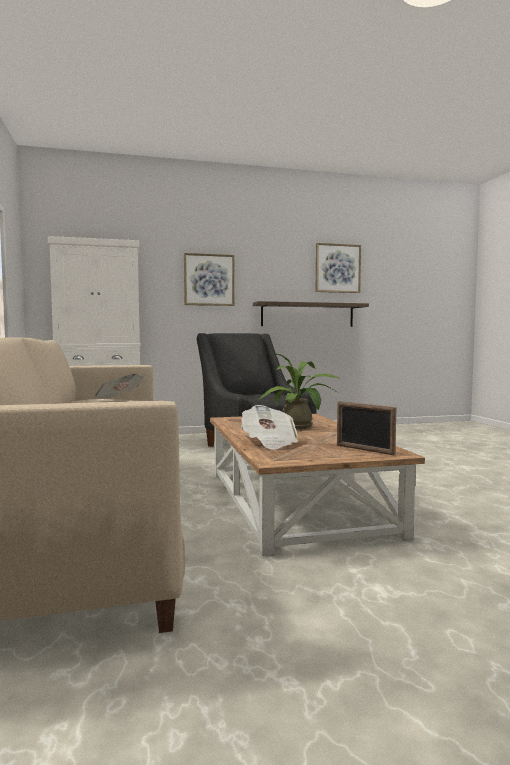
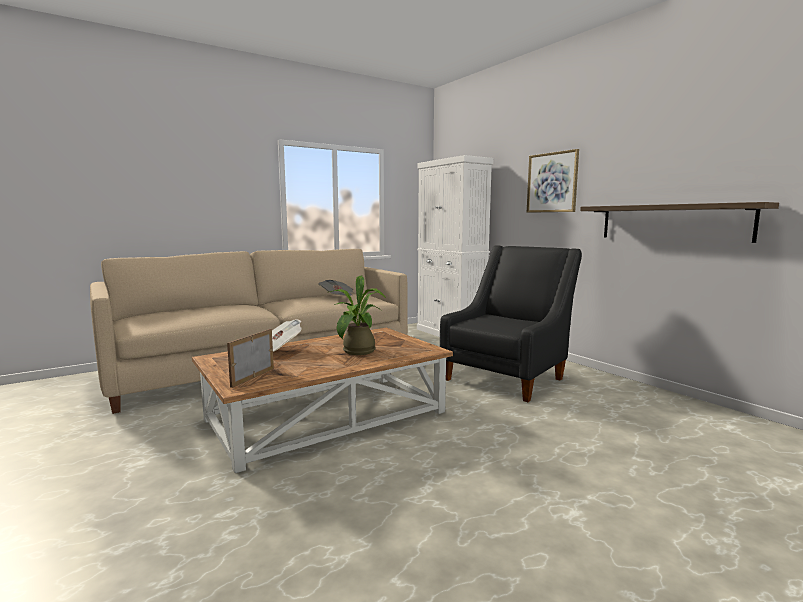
camera: 70 degrees right, 5 degrees up
(337, 268) = (735, 142): picture -> none

